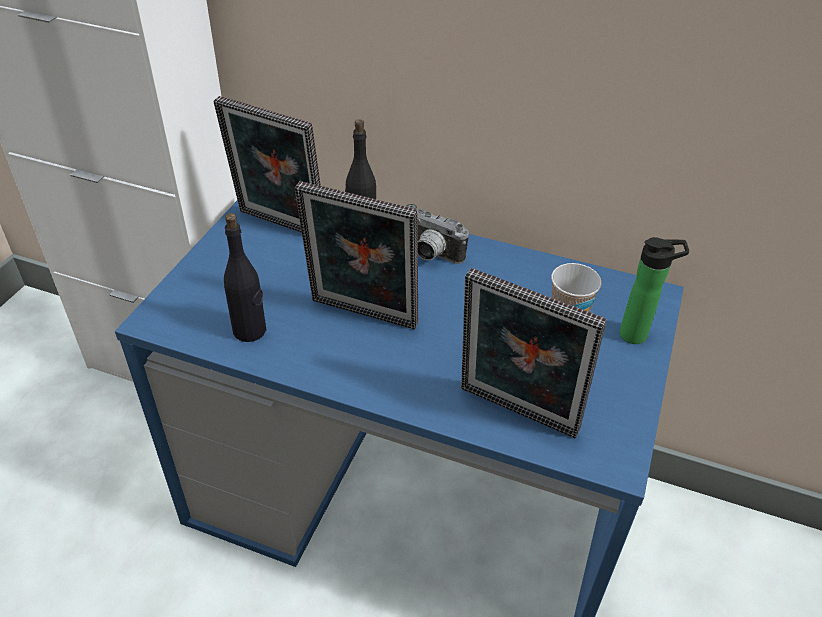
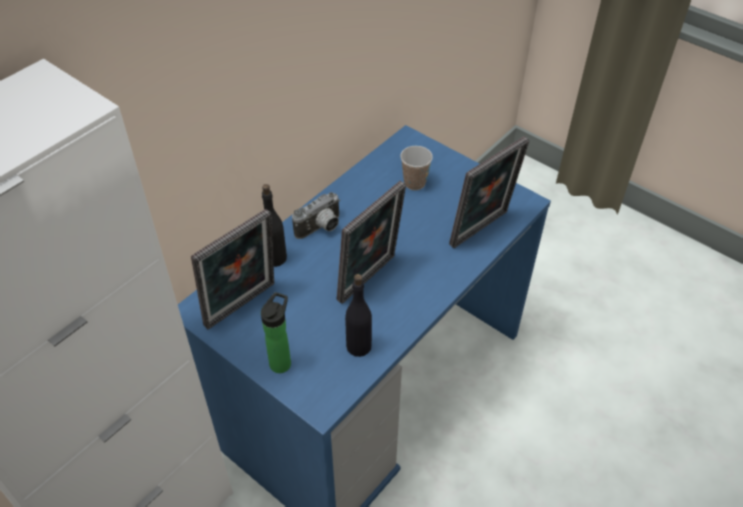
camera: 70 degrees left, 5 degrees up
(637, 335) = (438, 158): bottle -> bottle (282, 361)

